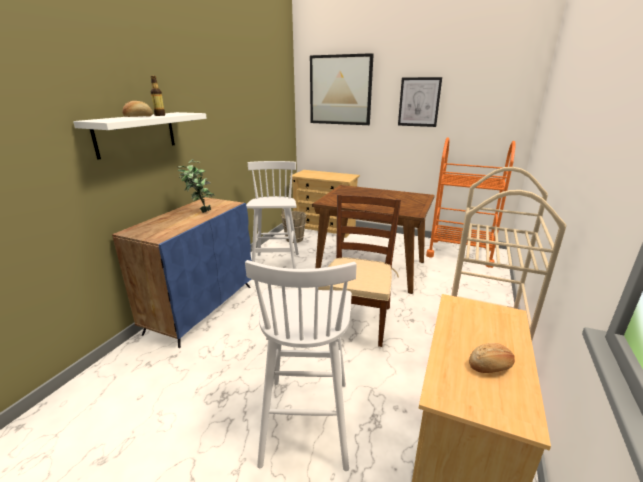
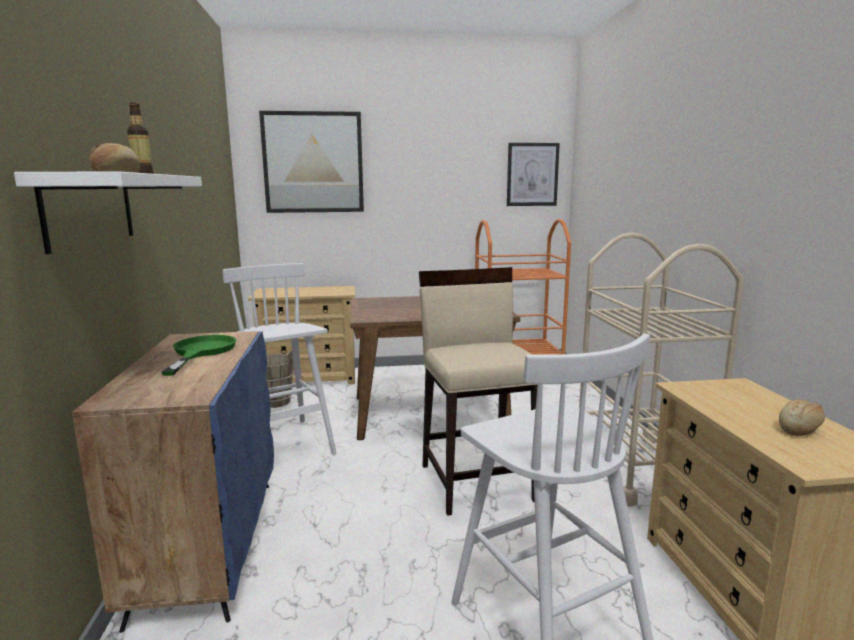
camera: 30 degrees left, 10 degrees down
(200, 211) = (200, 352): potted plant -> green frying pan
(356, 320) = (477, 481): brown chair -> beige stool
(419, 102) = (431, 177): picture -> picture (532, 174)

